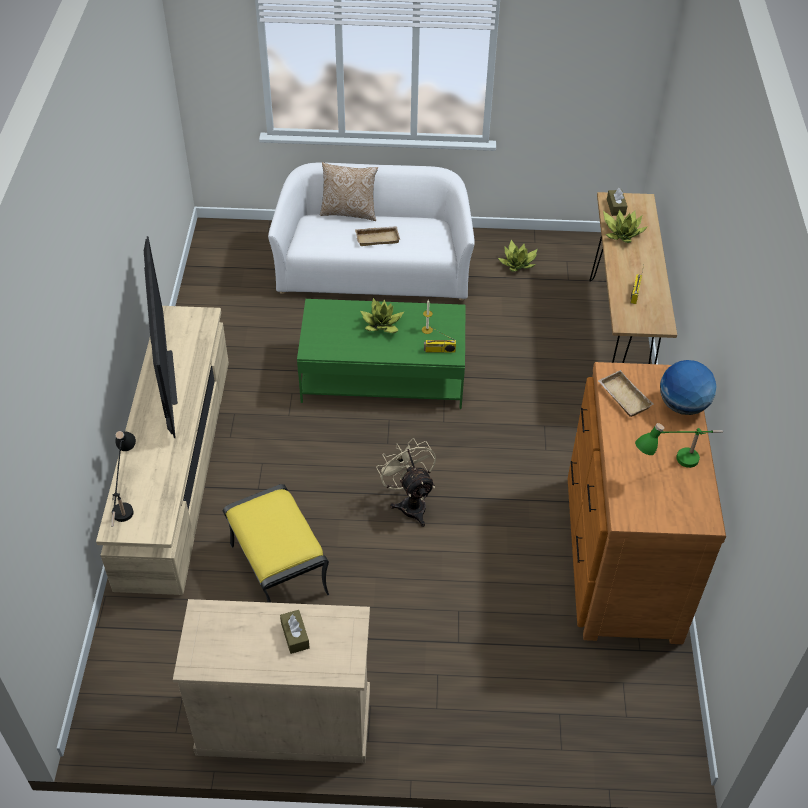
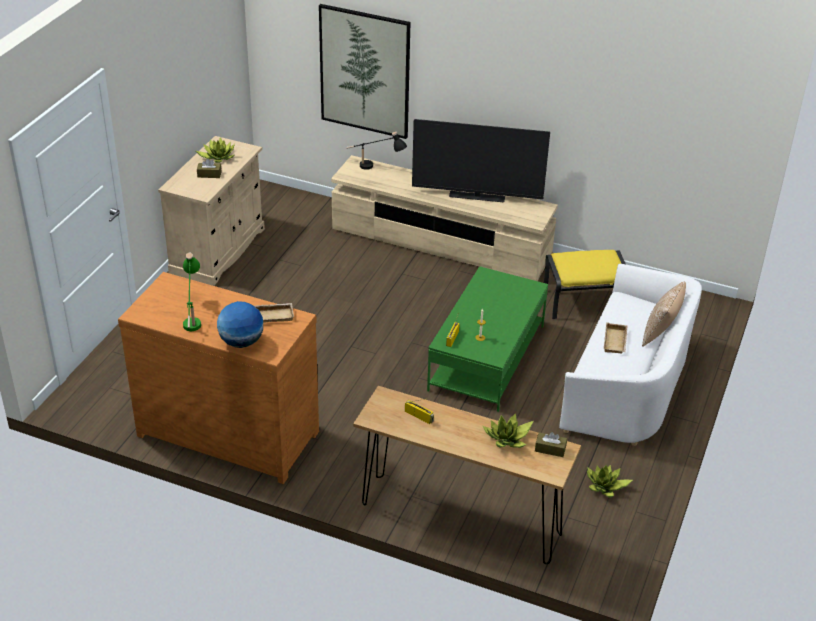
camera: 110 degrees right, 10 degrees down
(60, 431) = (365, 71): none -> picture
(277, 568) = (329, 268): yellow ottoman -> yellow ottoman (583, 301)
(382, 325) = (497, 315): potted plant -> potted plant (217, 157)
(410, 503) = (347, 339): beige fan -> none

